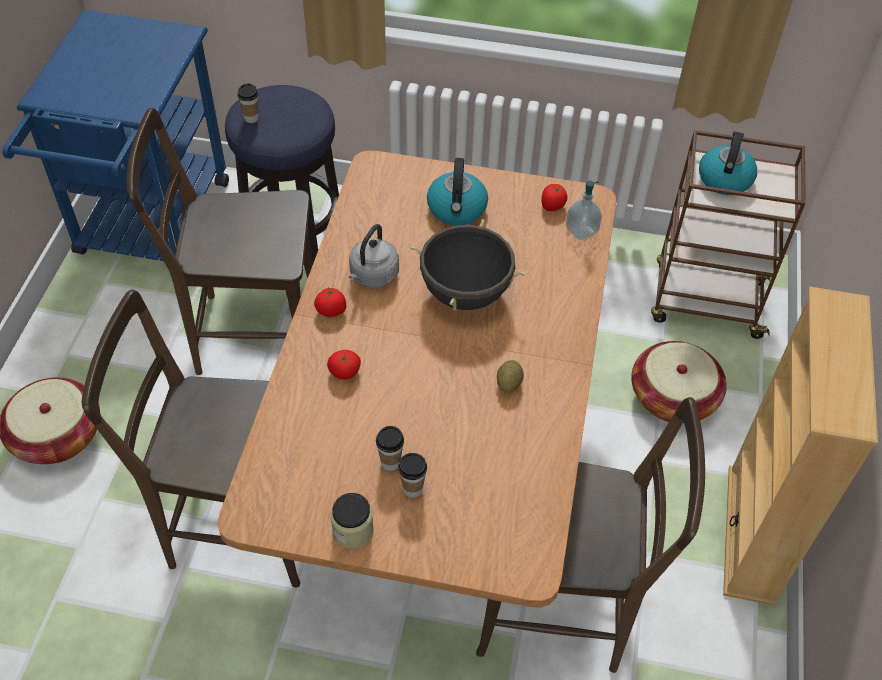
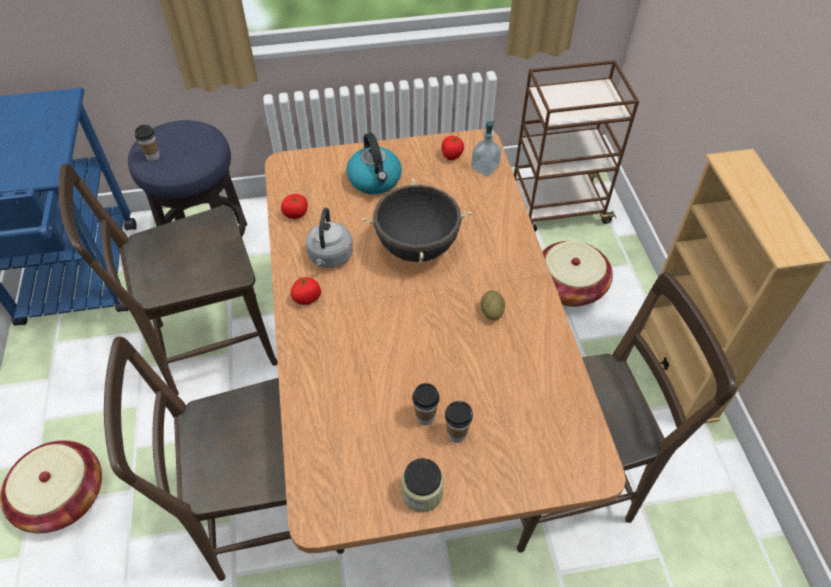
camera: 20 degrees left, 0 degrees up
(344, 372) = (345, 349): tomato -> tomato (296, 214)
(724, 178) = (564, 101): kettle -> none

